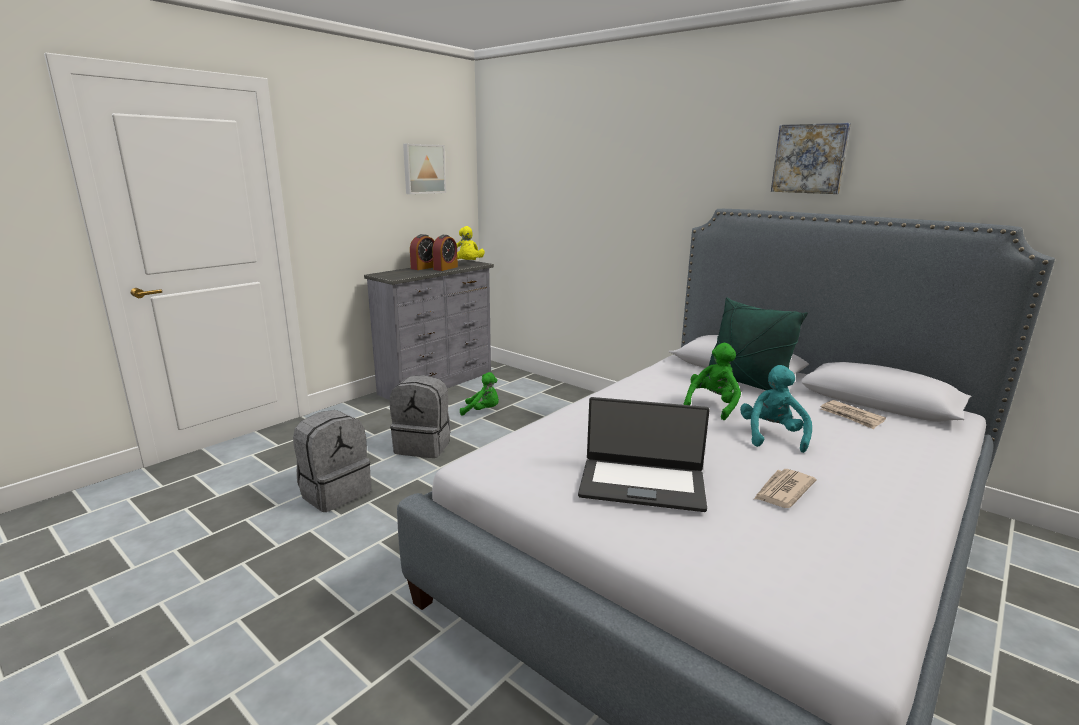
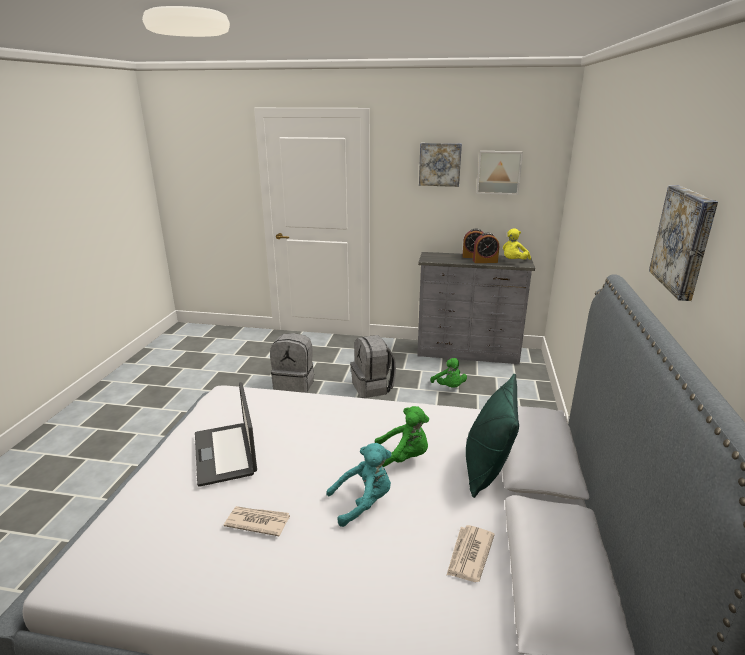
camera: 60 degrees right, 5 degrees up
(365, 160) = (440, 164): none -> picture

